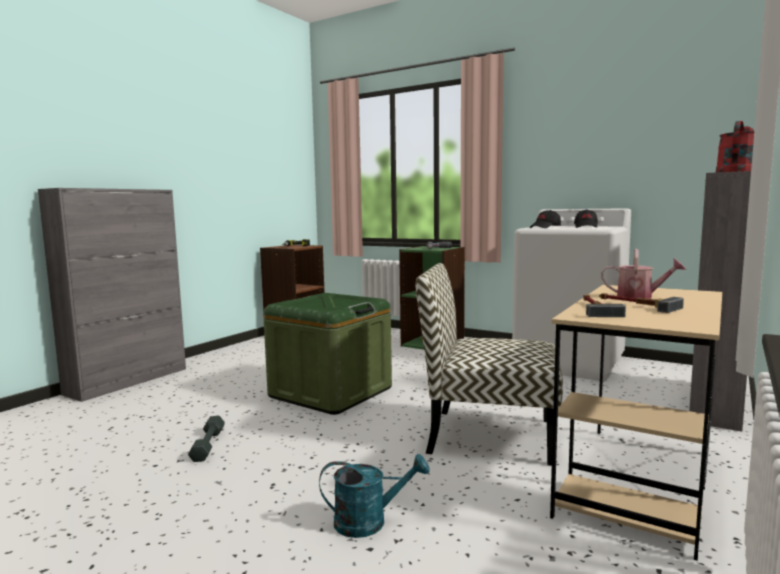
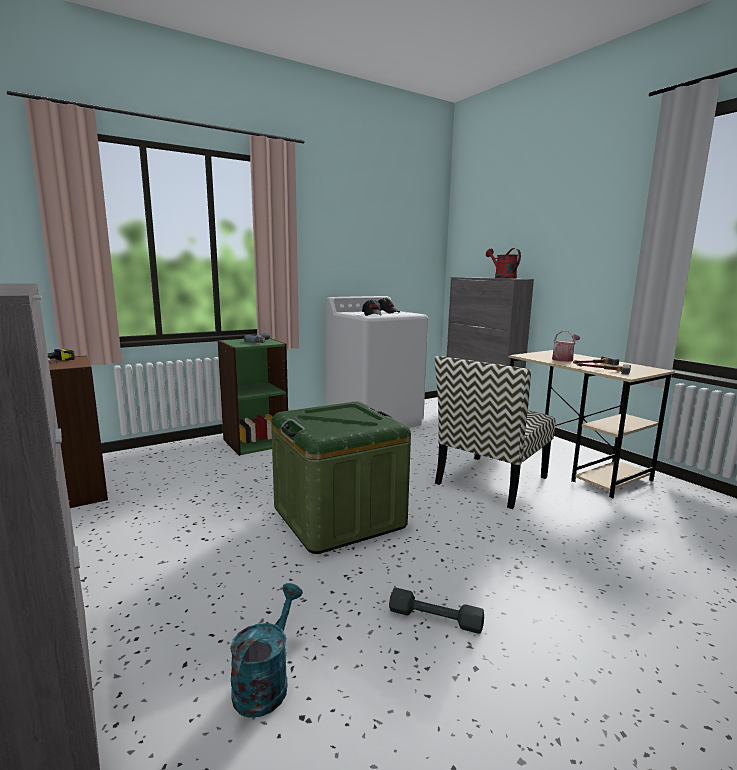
camera: 65 degrees left, 5 degrees up
(370, 522) = (617, 555): turquoise watering can -> turquoise watering can (265, 682)

